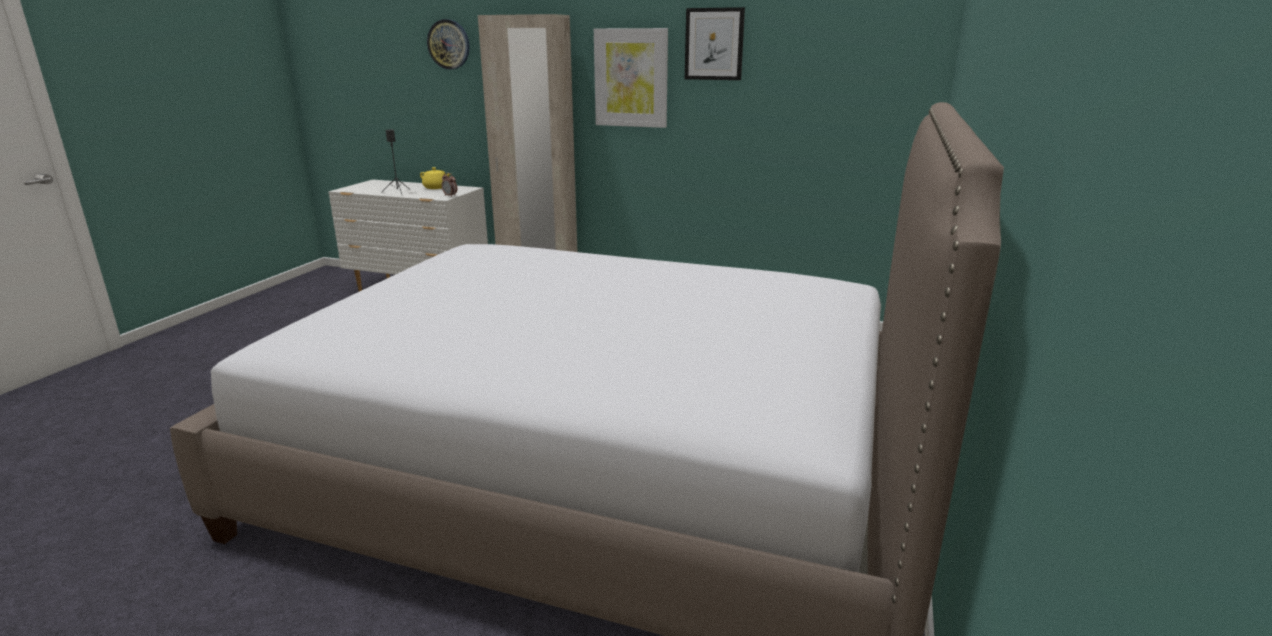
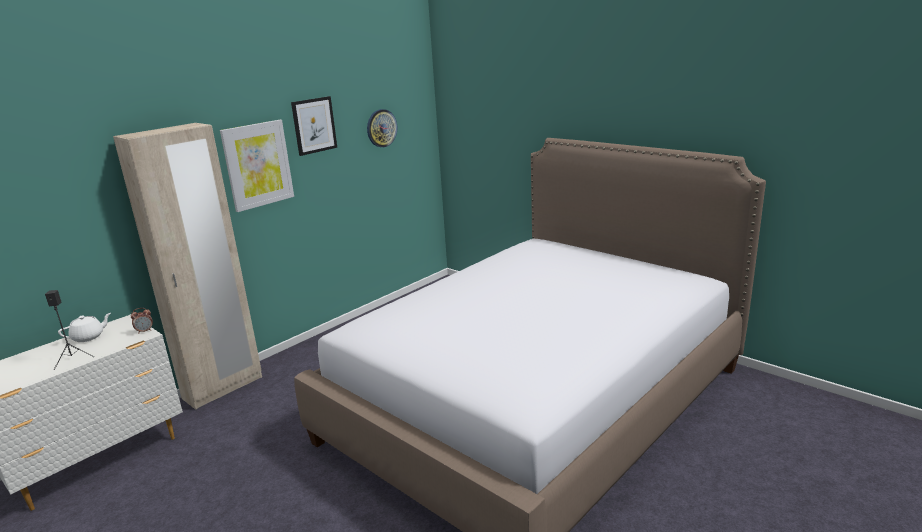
camera: 65 degrees left, 0 degrees up
(436, 187) = (89, 337): yellow teapot -> white teapot
(449, 44) = (50, 177): wall clock -> wall clock (381, 128)

